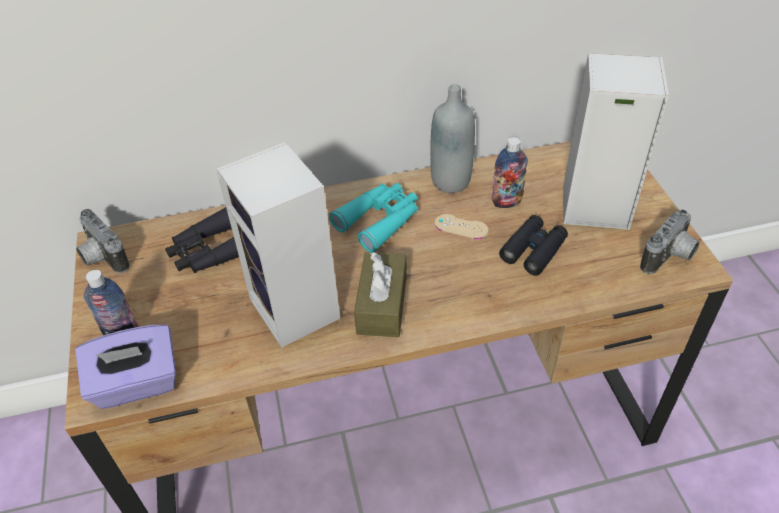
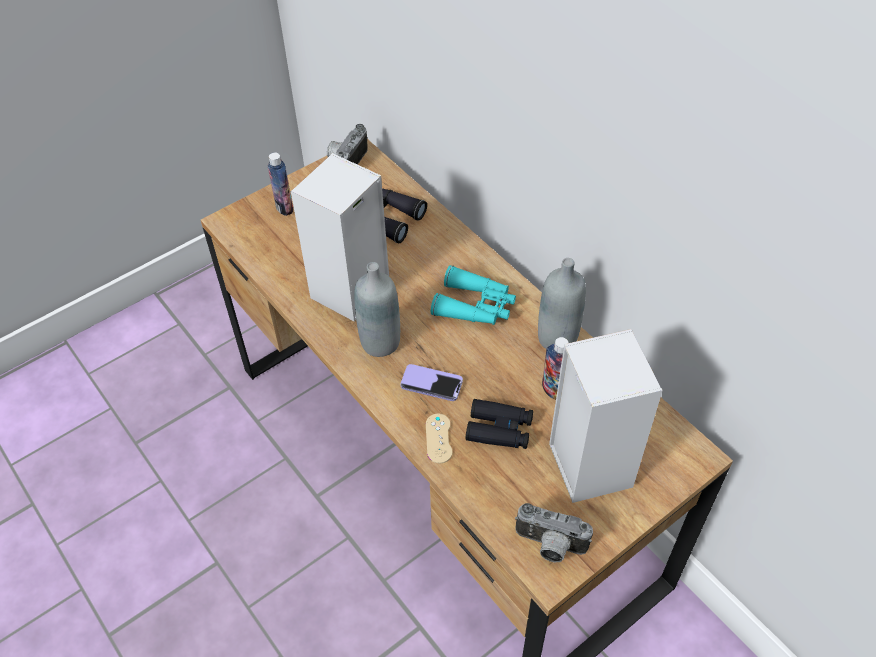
camera: 65 degrees right, 5 degrees up
(137, 384) = (246, 236): purple tissue box -> none
(382, 305) = (380, 342): brown tissue box -> grey bottle
(457, 281) = (431, 384): none -> phone
(461, 227) = (500, 366): beige game controller -> beige game controller (438, 438)

